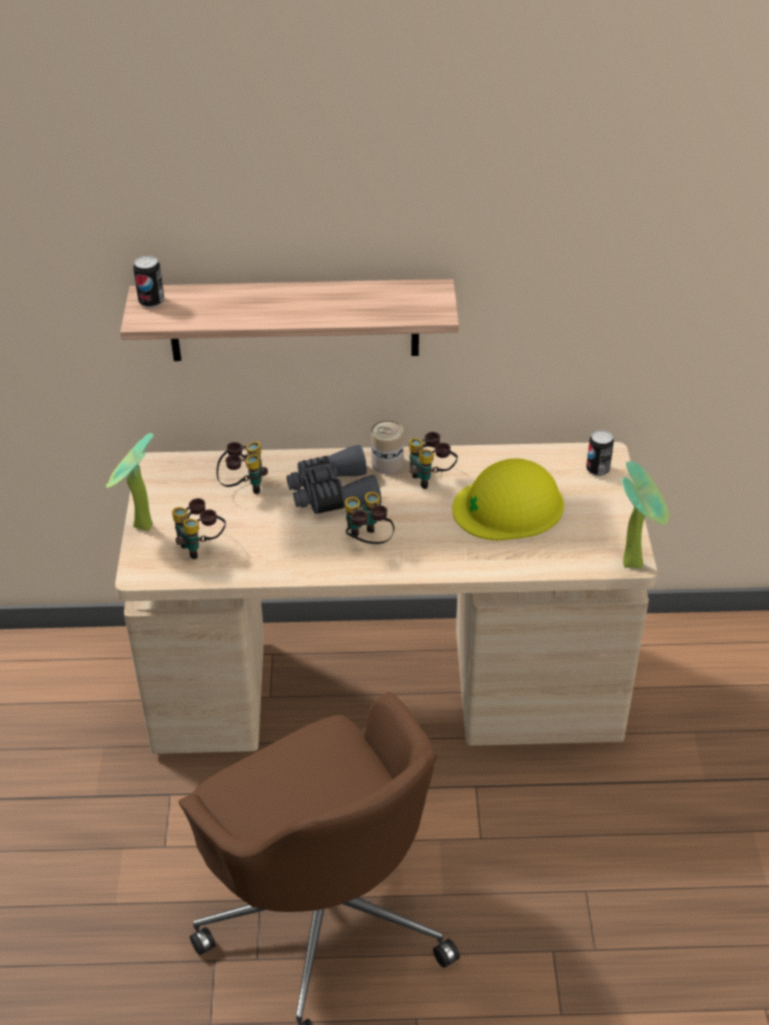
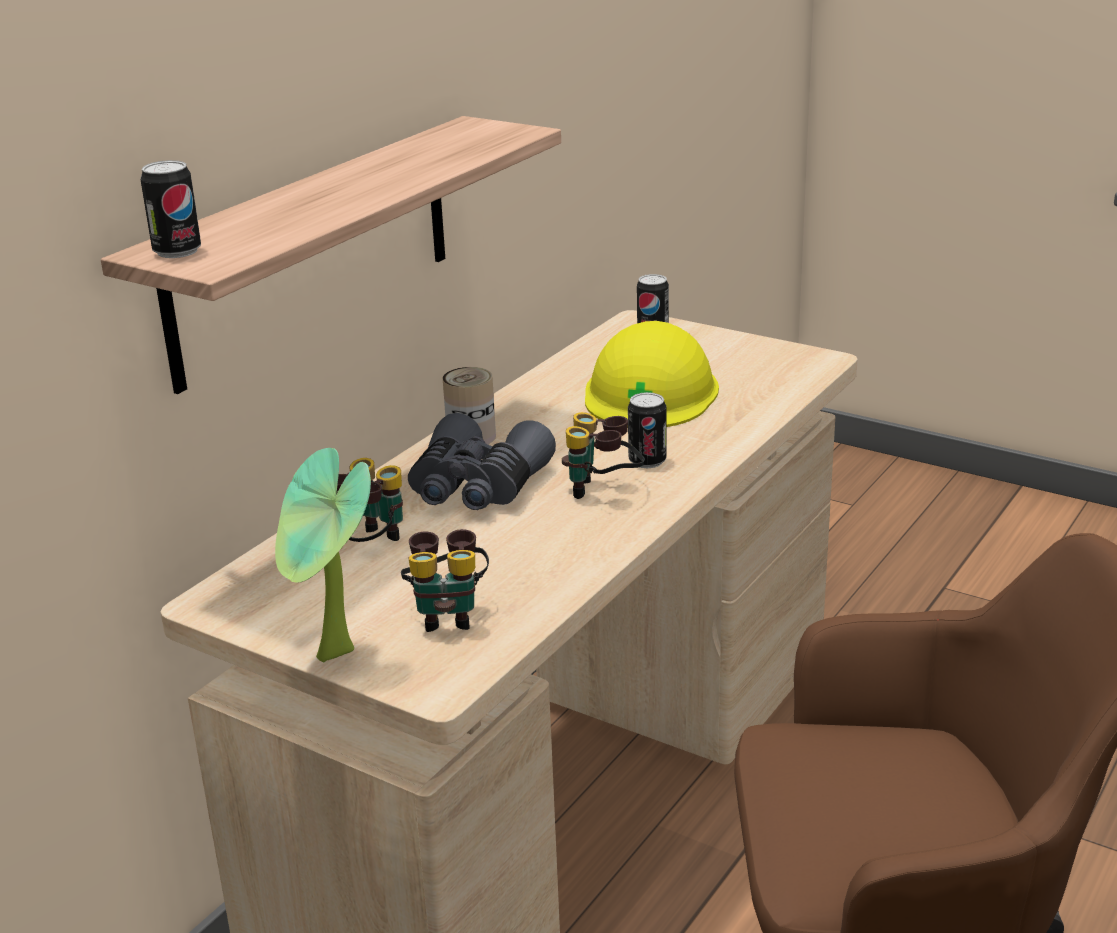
camera: 55 degrees left, 15 degrees down
(418, 543) = (647, 461): none -> can
(431, 478) = (537, 419): binoculars -> none
(635, 562) = (825, 358): potted plant -> none

